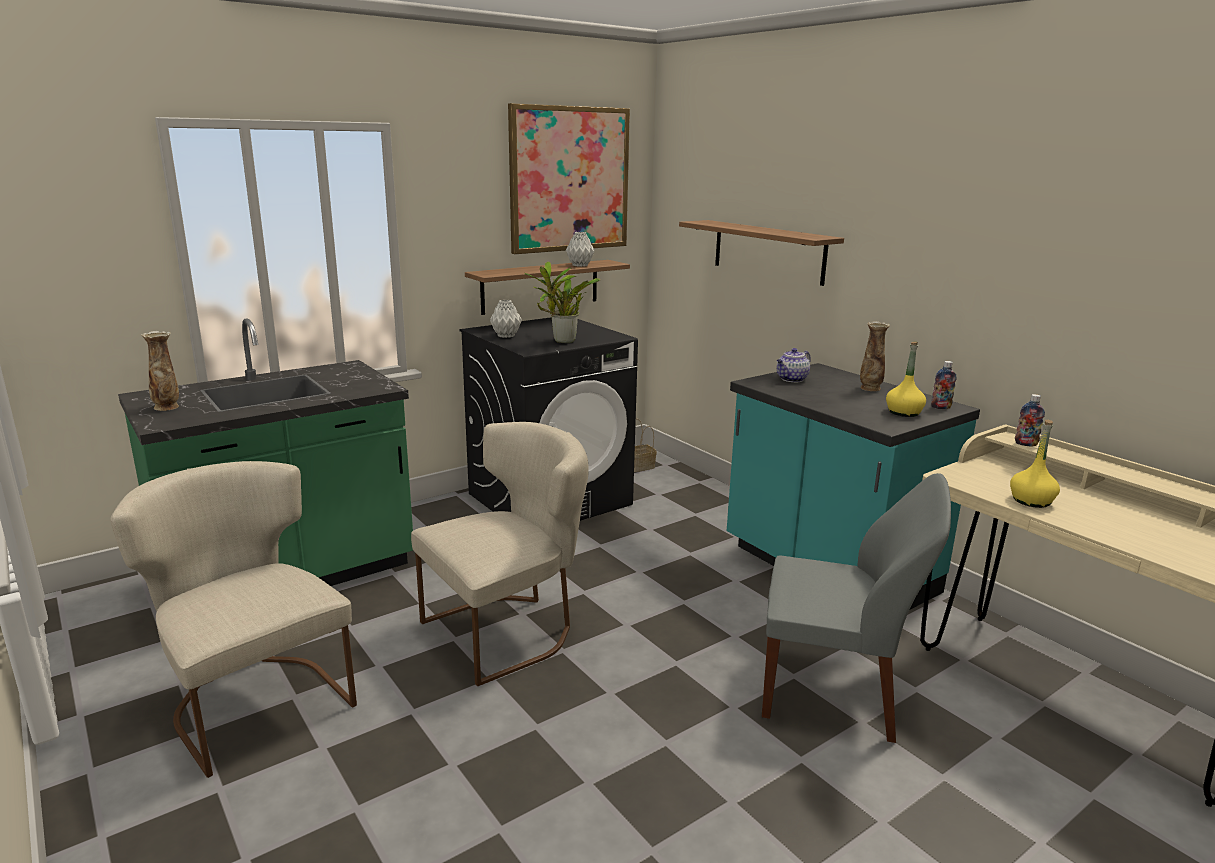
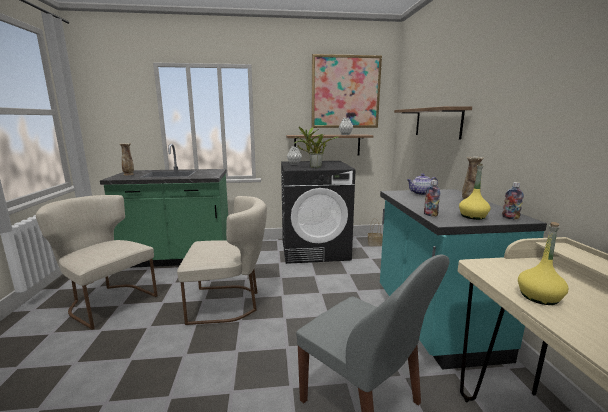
camera: 30 degrees right, 5 degrees down
(253, 700) = (107, 301): beige chair -> beige chair turned 45 degrees counterclockwise
(1025, 444) = (570, 252): bottle -> bottle (430, 215)

